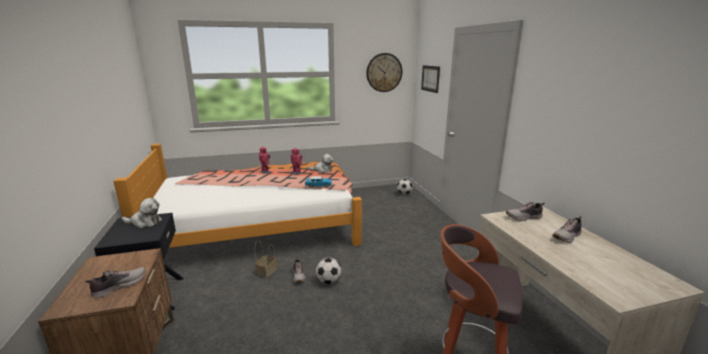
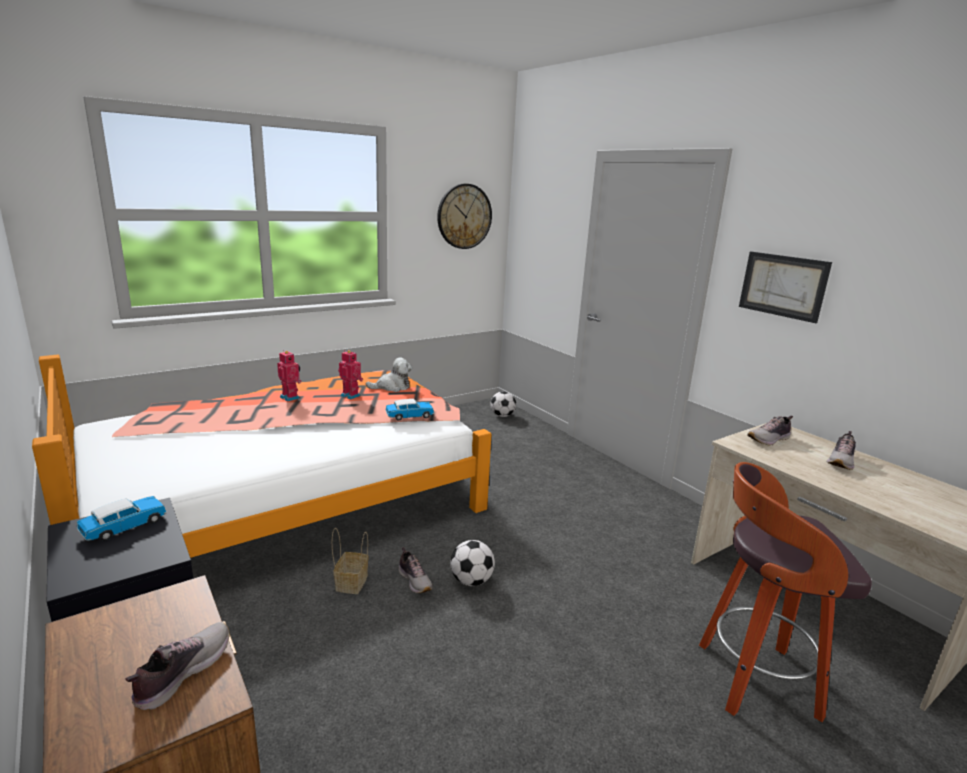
camera: 20 degrees left, 0 degrees up
(145, 222) = (125, 526): plush toy -> toy car
(430, 78) = (545, 228): picture -> picture (783, 285)

